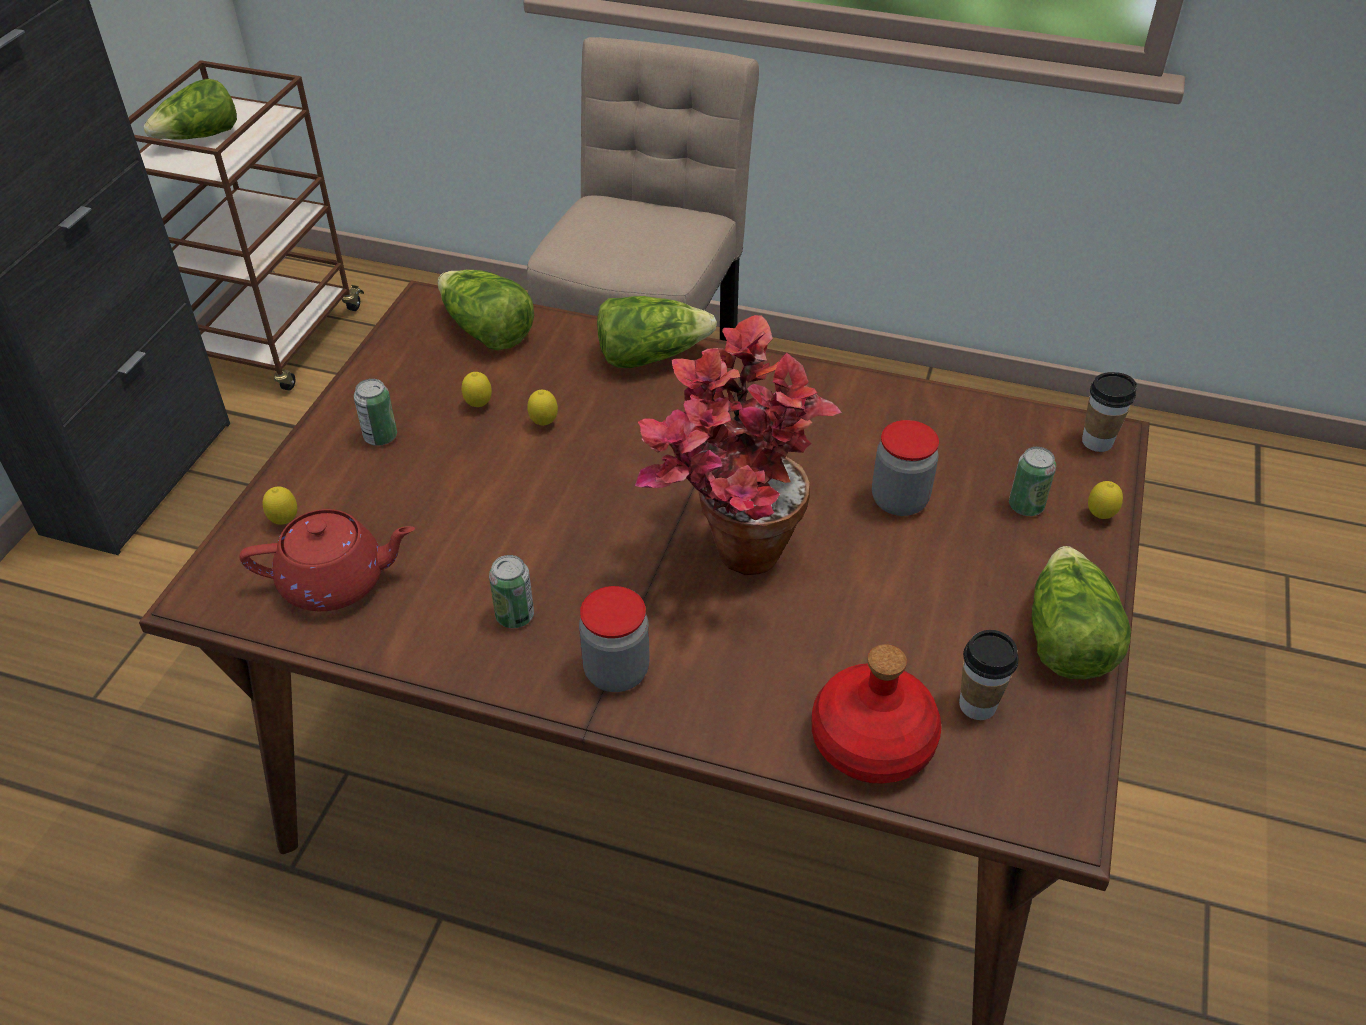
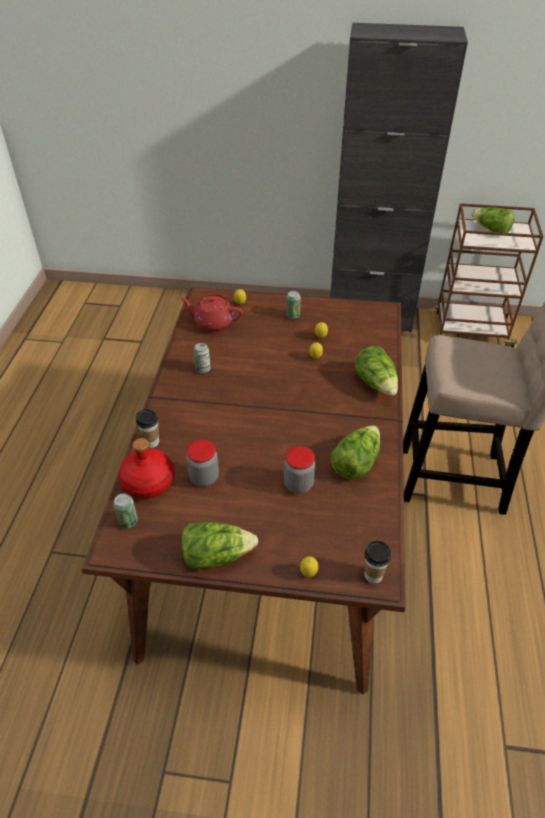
camera: 80 degrees right, 0 degrees up
(336, 582) = (213, 322): red teapot -> red teapot turned 120 degrees clockwise
(486, 331) = (372, 330): lettuce -> lettuce (355, 462)
(616, 671) = (178, 400): jar -> jar (204, 478)
(725, 561) = (244, 425): potted plant -> none
(977, 705) = (171, 518): cup -> cup (151, 442)
(1026, 506) = (308, 538): can -> can (128, 521)

